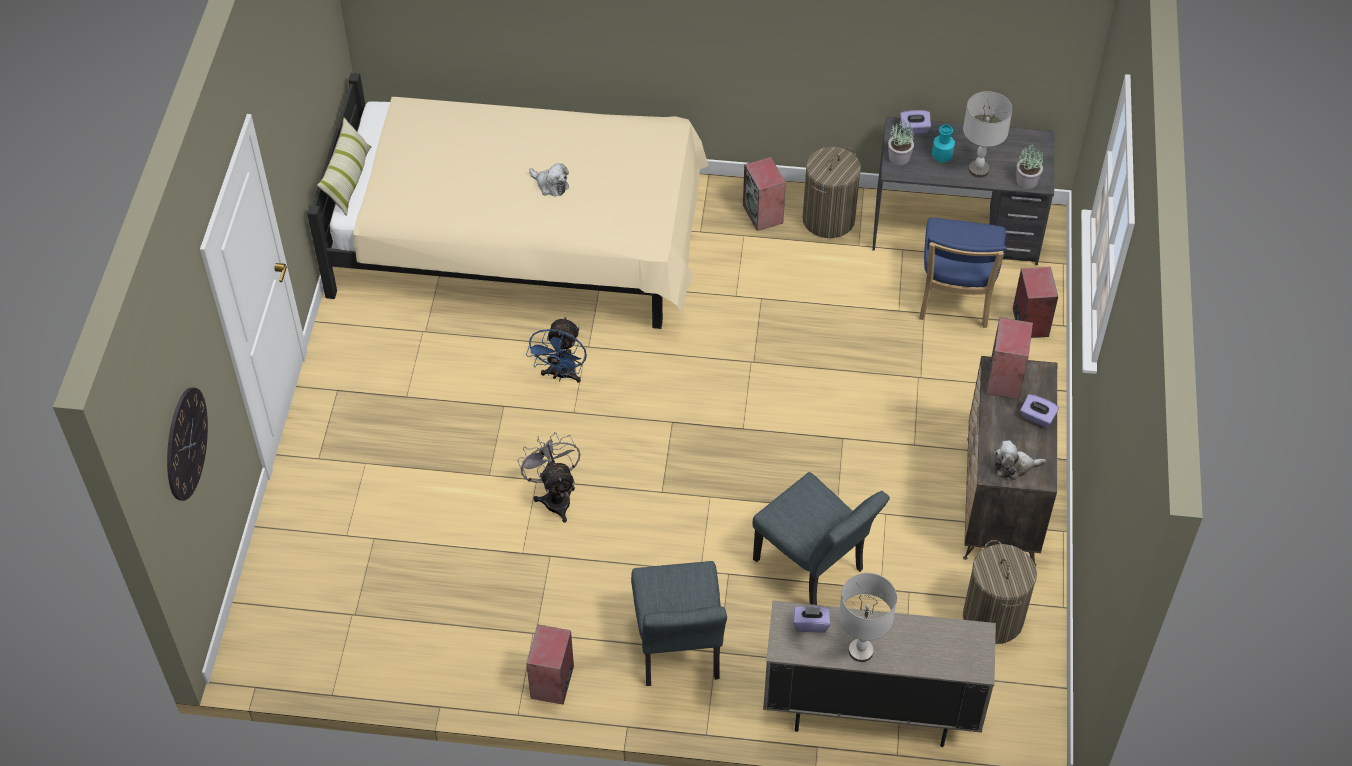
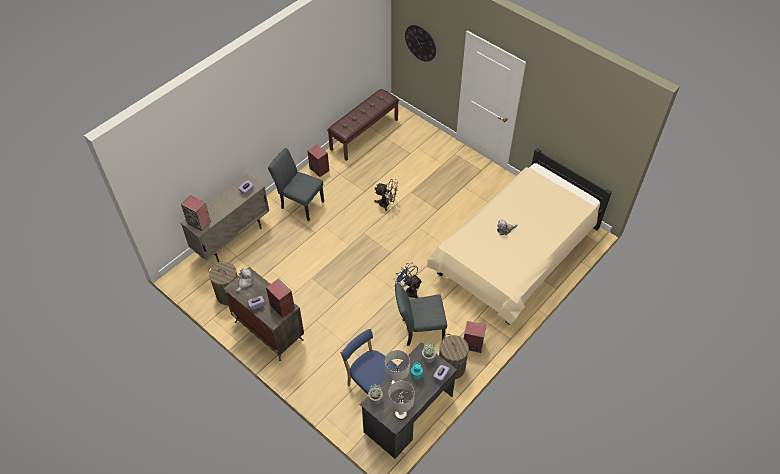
camera: 125 degrees right, 0 degrees up
(348, 180) = (554, 174): pillow -> none
(373, 664) = (364, 134): none -> brown bench
(561, 375) = (438, 232): blue fan -> blue fan (409, 291)
(814, 570) = (294, 256): grey chair -> grey chair (419, 330)
(861, 651) = (225, 197): grey table lamp -> grey table lamp (400, 414)
(1029, 322) = (337, 404): speaker -> speaker (199, 222)

